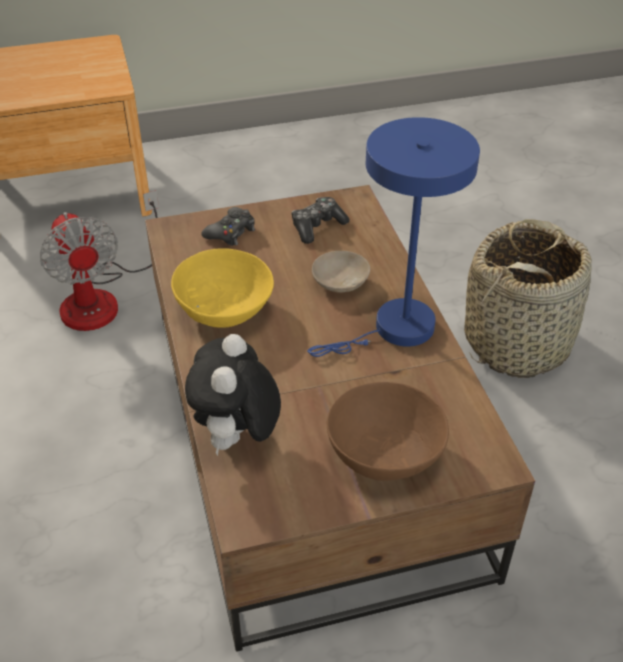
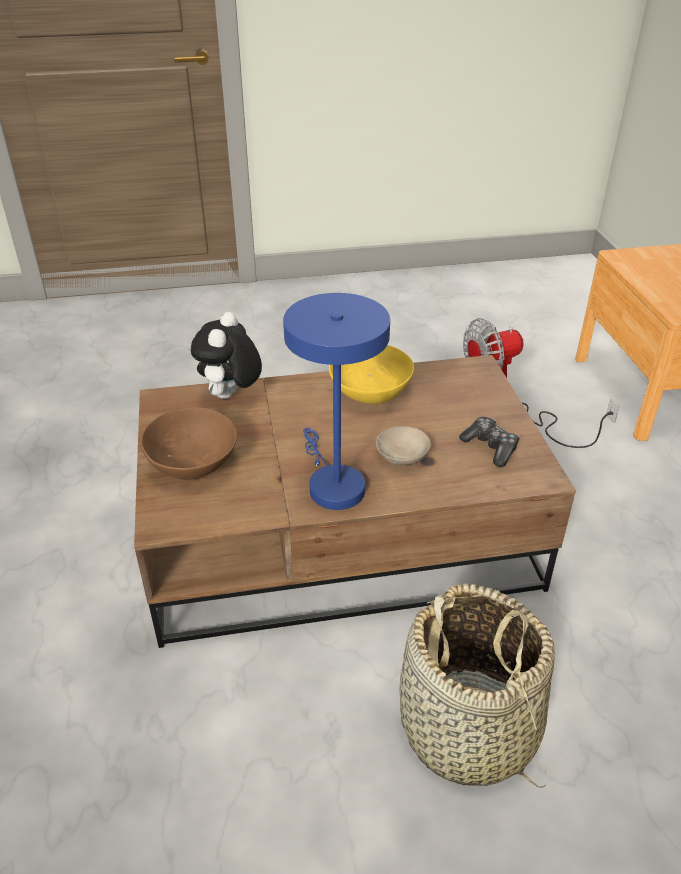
camera: 95 degrees right, 5 degrees down
(231, 232) = (476, 397): black game controller -> none
(237, 439) = (230, 396): plush toy -> plush toy turned 90 degrees counterclockwise

